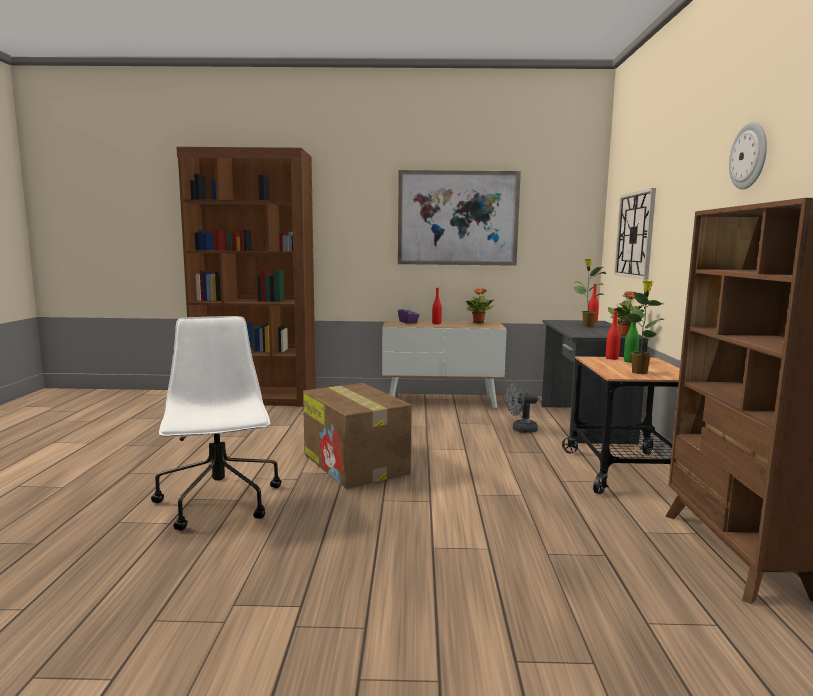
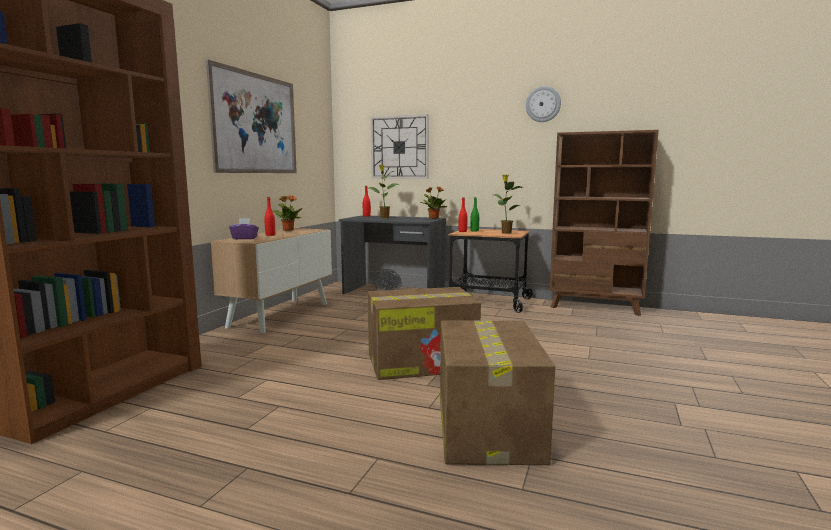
camera: 70 degrees left, 0 degrees up
(220, 502) = (487, 426): white office chair -> cardboard box

